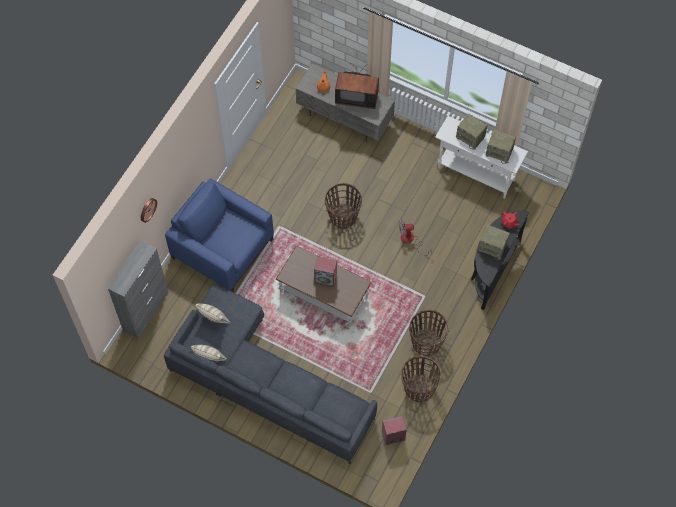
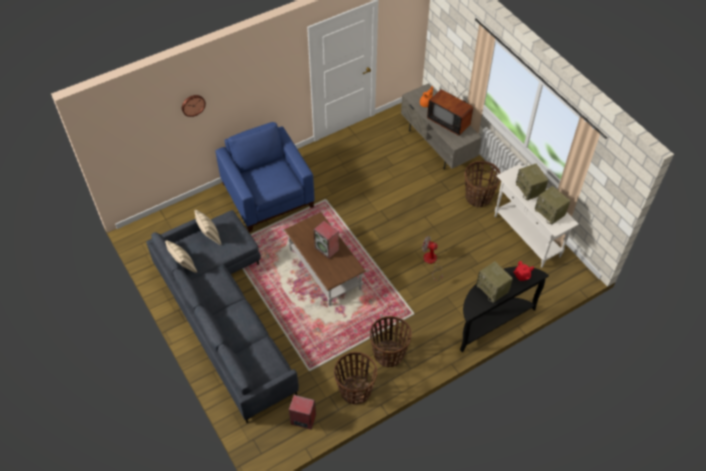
camera: 30 degrees right, 10 degrees down
(146, 311) = (173, 212): grey cabinet -> none
(343, 217) = (384, 217): basket -> basket (478, 197)

